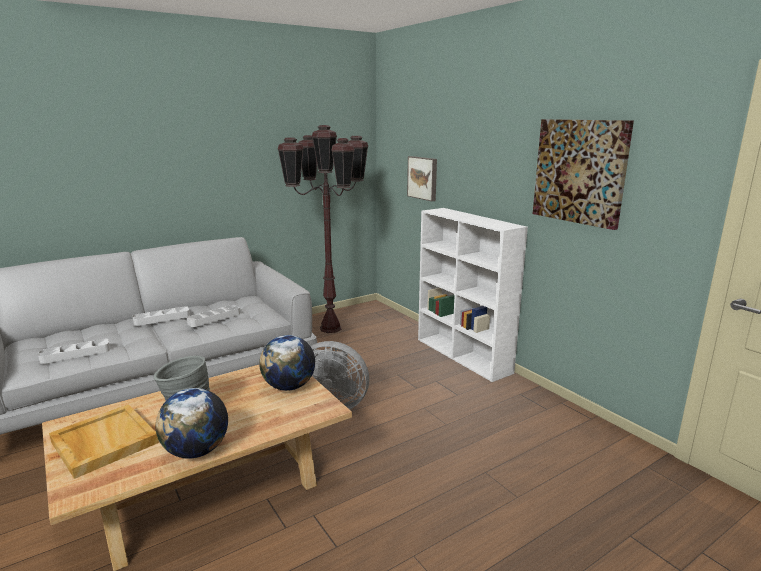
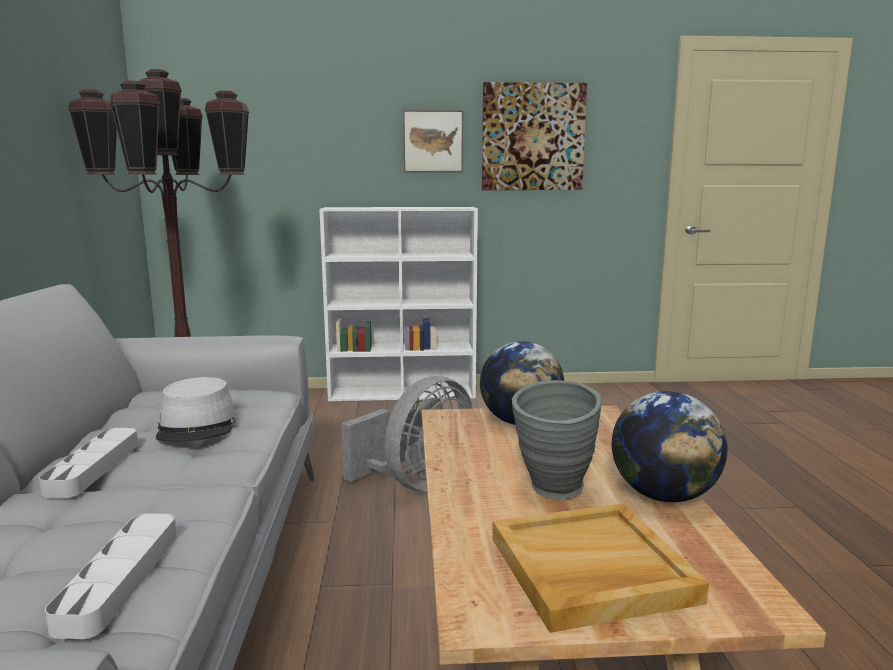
camera: 60 degrees left, 5 degrees down
(214, 318) = (197, 426): grey tray -> grey hat
(423, 178) = (271, 170): picture -> picture (433, 141)

